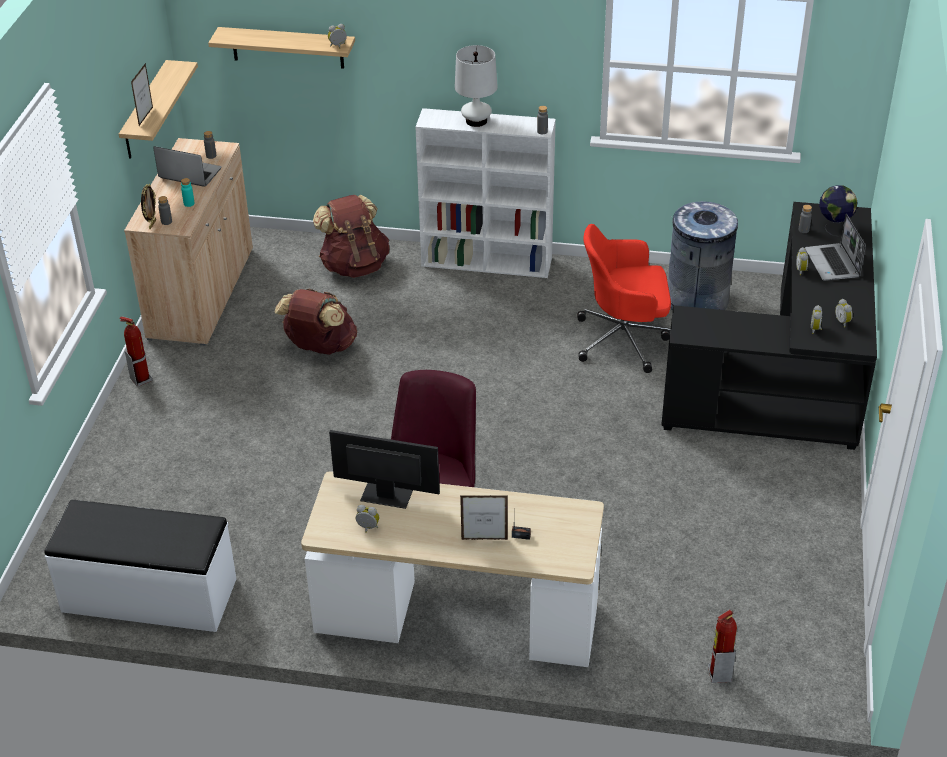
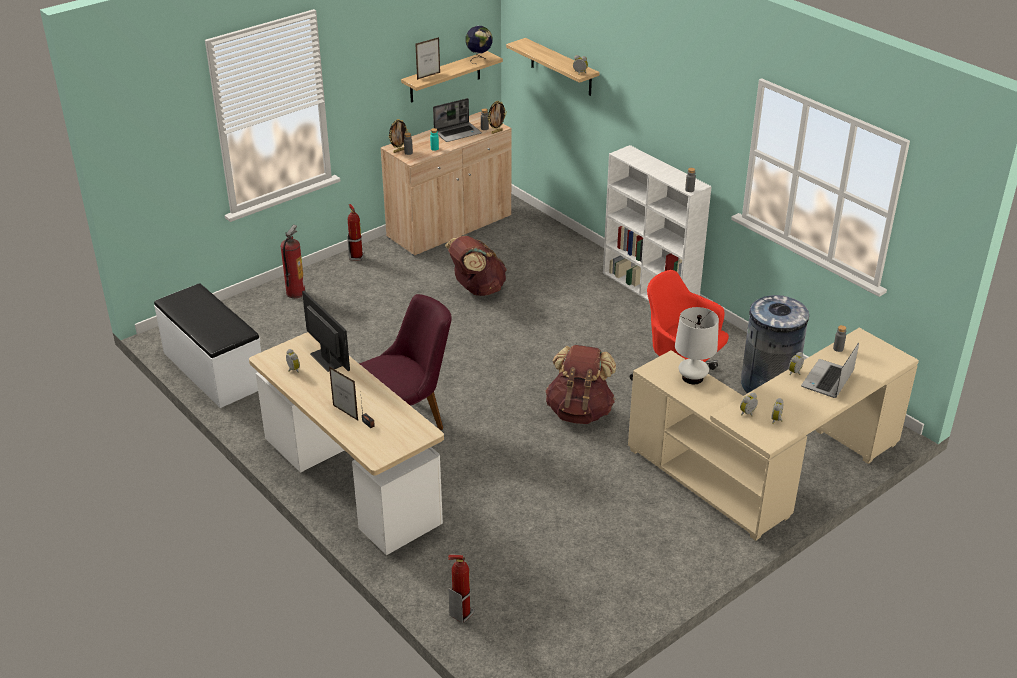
camera: 40 degrees right, 5 degrees down
(125, 456) = (295, 292): none -> fire extinguisher
(189, 174) = (458, 133): laptop -> laptop turned 90 degrees clockwise
(229, 154) = (496, 132): none -> picture frame
(354, 265) = (560, 253): brown backpack -> brown backpack (580, 411)
(476, 121) = (654, 166): white table lamp -> white table lamp (692, 378)
(791, 380) = (769, 471): black desk -> beige desk
(834, 227) = (866, 358): globe -> globe (479, 59)

